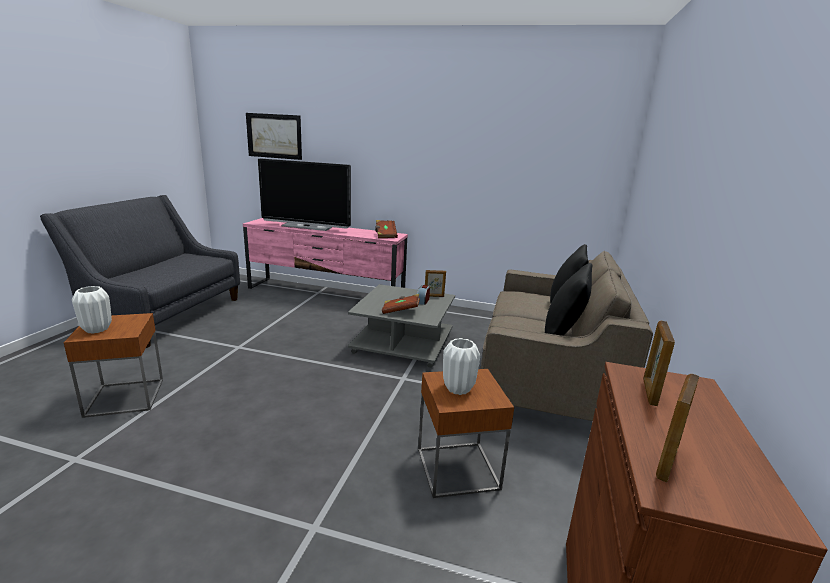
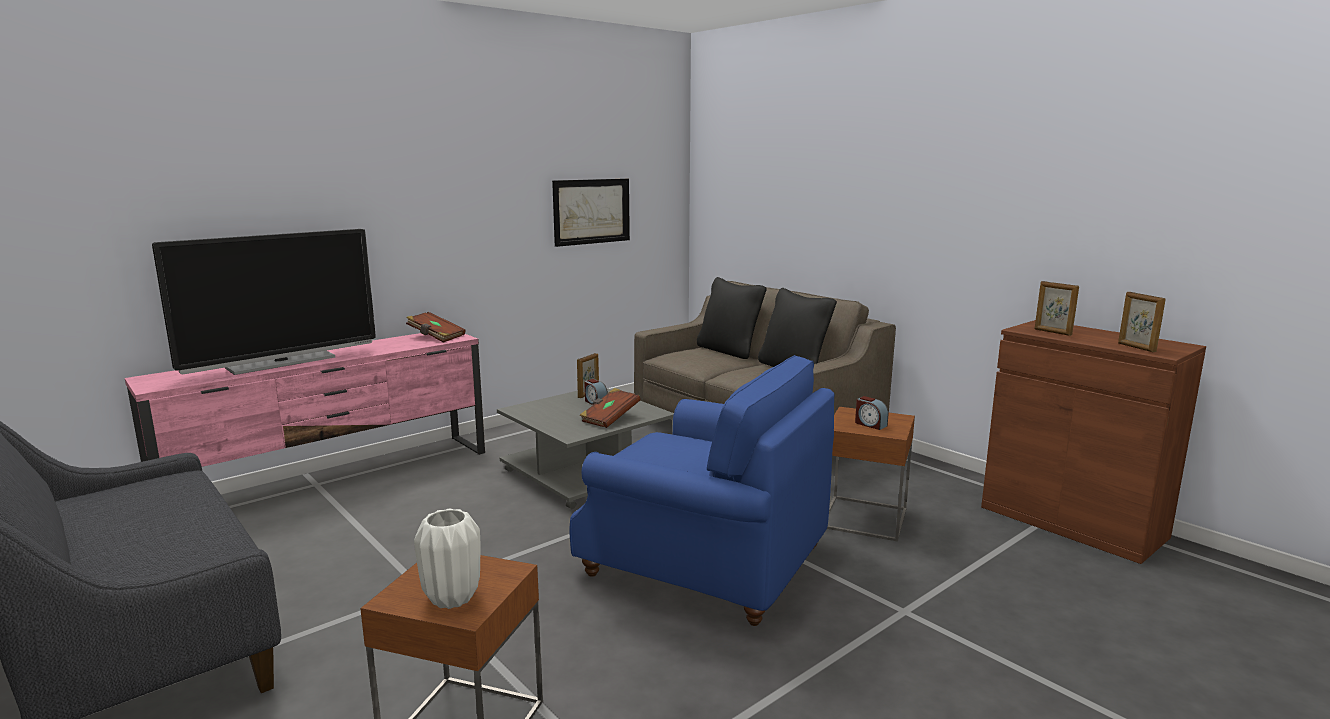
camera: 55 degrees left, 5 degrees down
(274, 136) = (141, 192): picture -> picture (591, 211)
(325, 415) = (706, 561): none -> blue armchair
(458, 389) = (870, 424): white vase -> alarm clock

